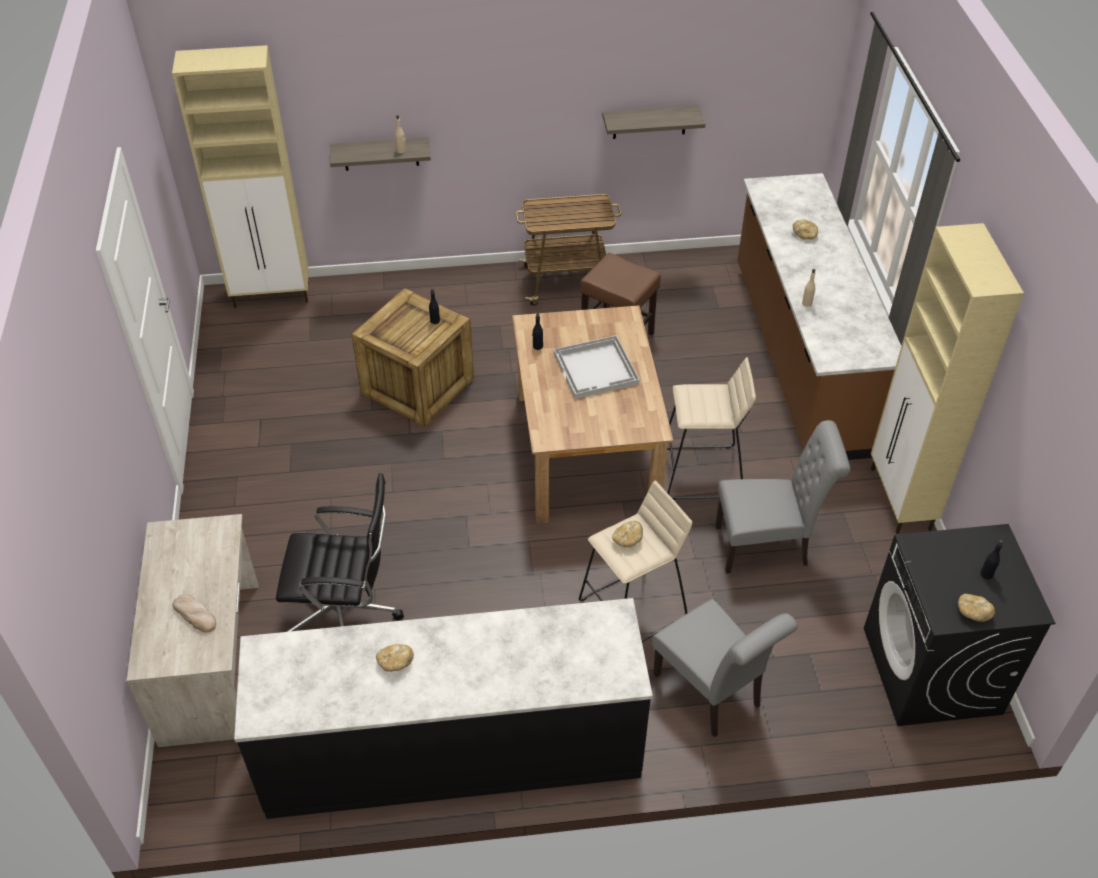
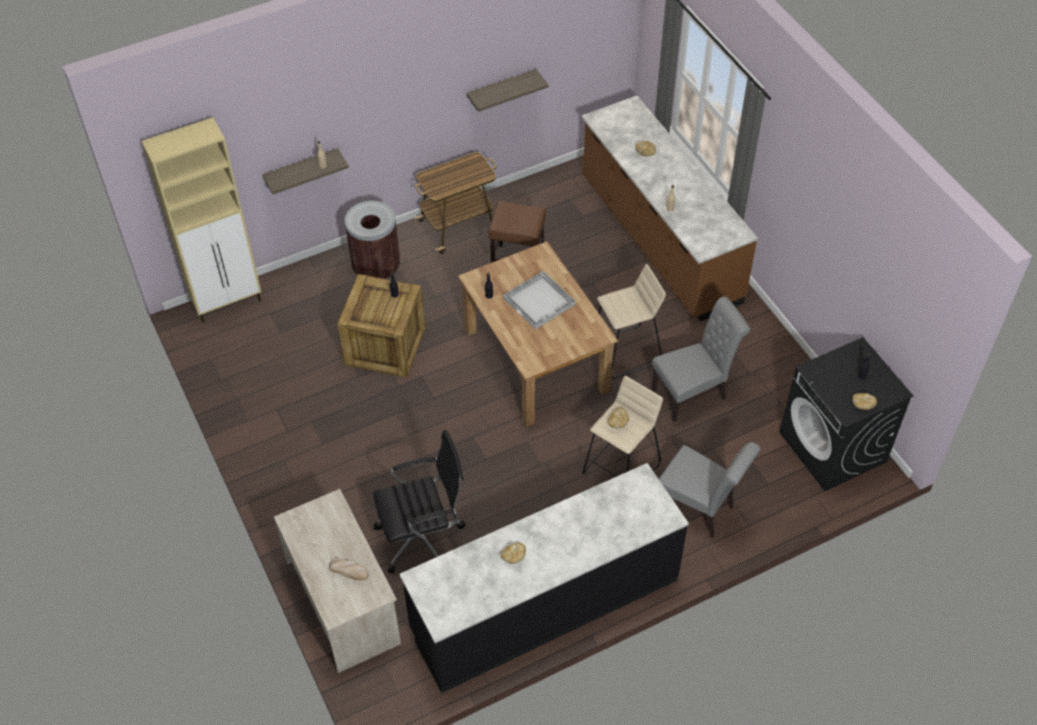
camera: 20 degrees left, 5 degrees up
(451, 302) = (376, 269): none -> brown trash can
(900, 500) = (769, 331): beige cabinet -> none

